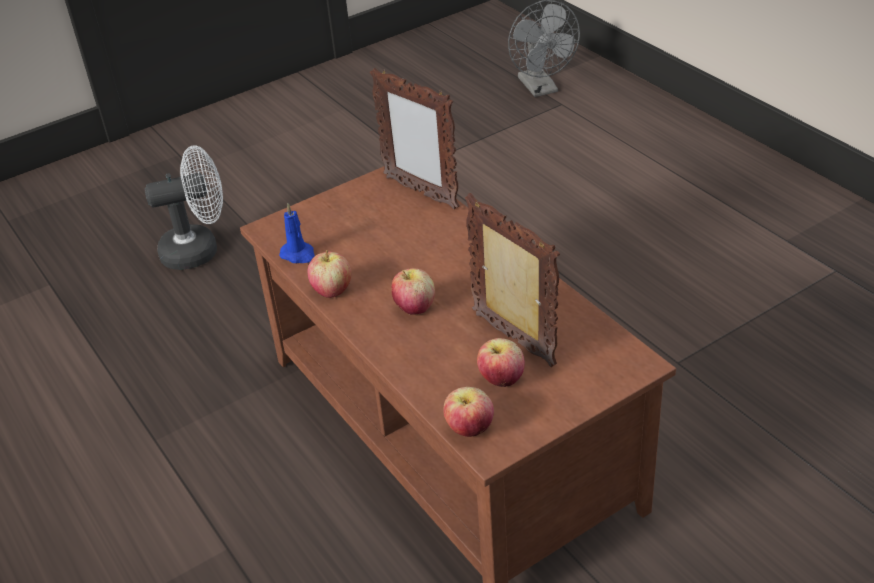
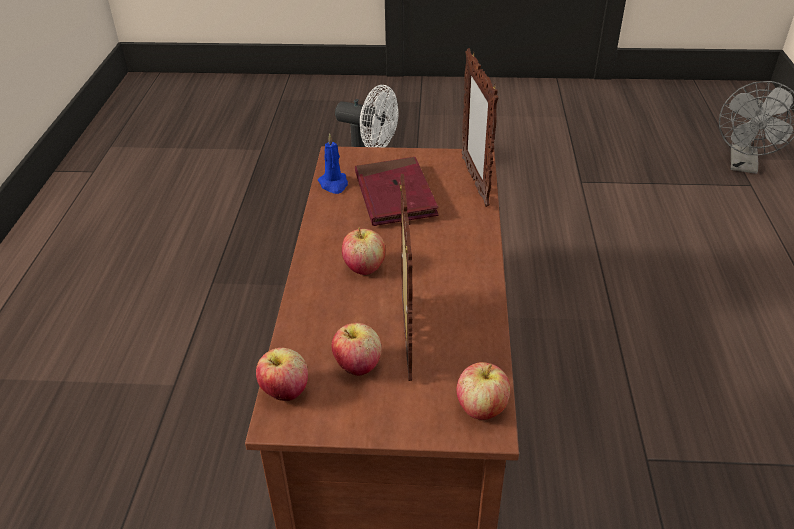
camera: 35 degrees right, 0 degrees up
(332, 290) = (323, 222): apple -> apple (481, 408)
(367, 237) = (395, 195): none -> red book

